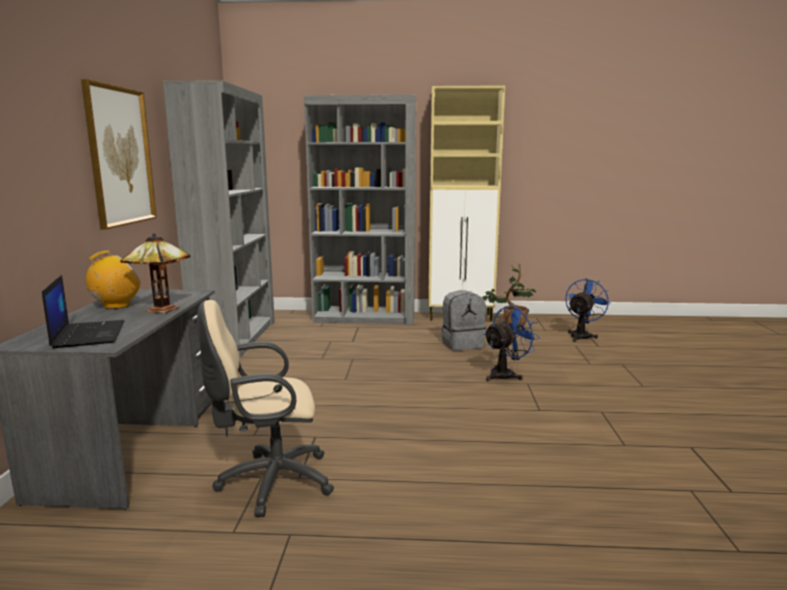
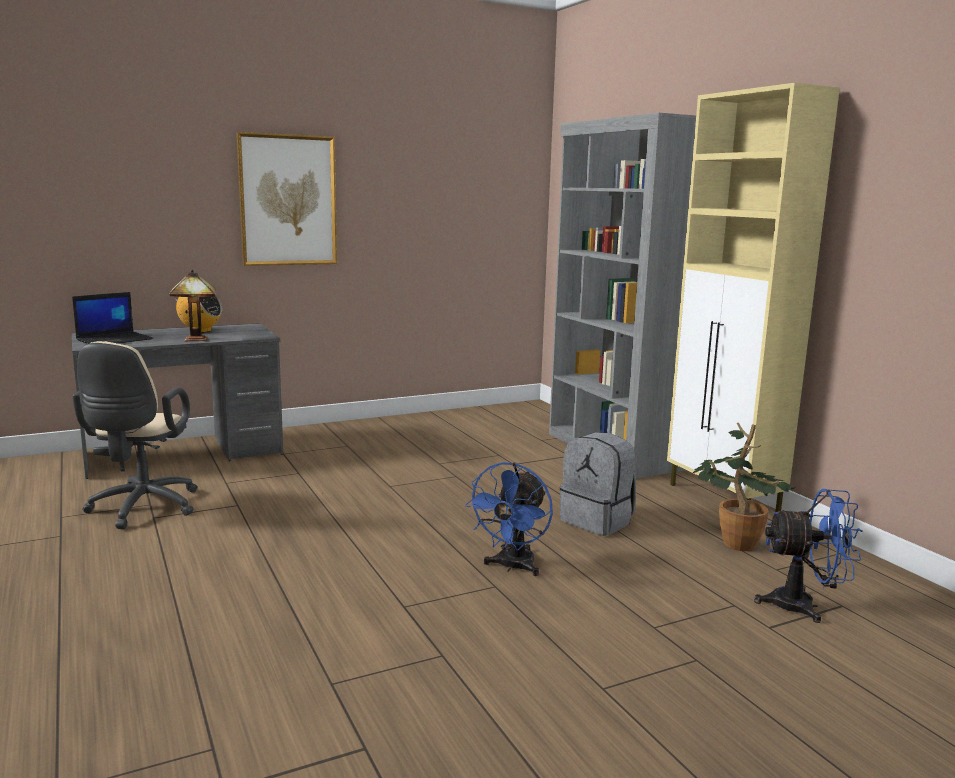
camera: 60 degrees right, 0 degrees up
(236, 337) = (450, 419): grey bookcase -> none
(269, 482) = (141, 509): beige office chair -> beige office chair turned 135 degrees counterclockwise
(506, 374) = (512, 567): blue fan -> blue fan turned 90 degrees clockwise

